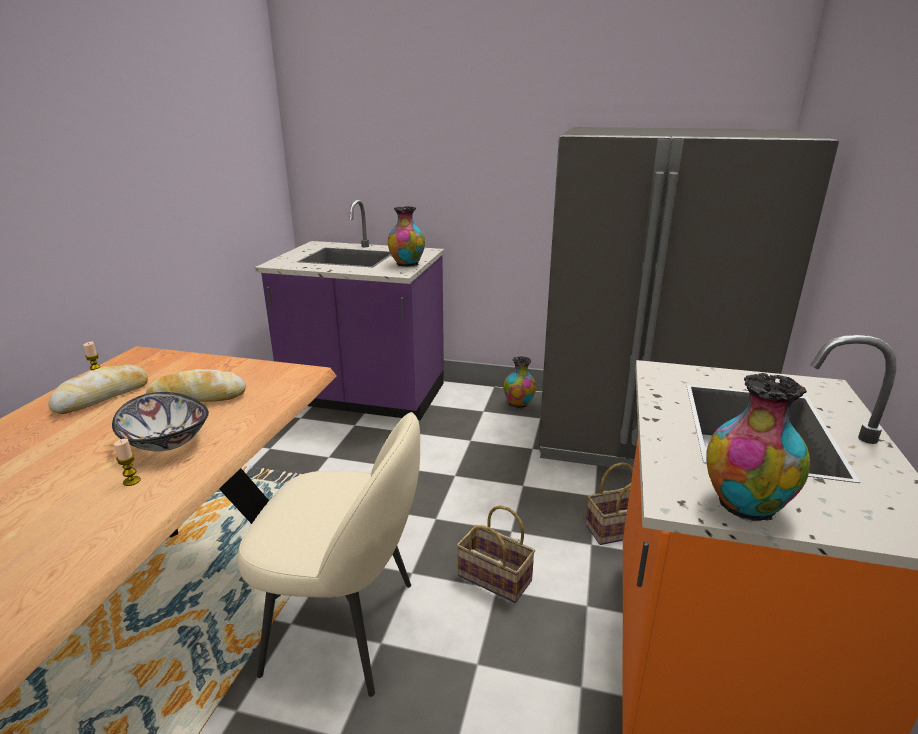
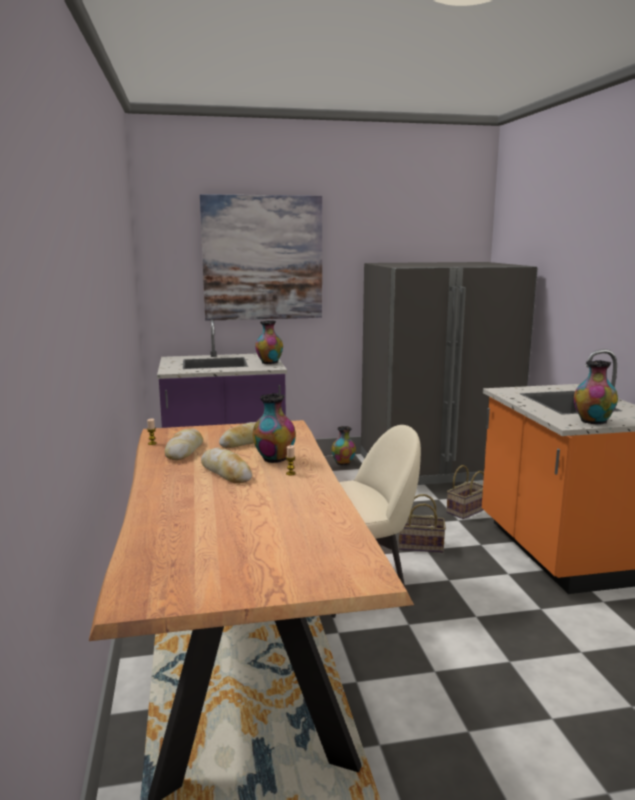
camera: 25 degrees left, 10 degrees down
(67, 455) = (226, 472): none -> bread
(165, 442) = (274, 459): bowl -> vase
(430, 117) = (262, 258): none -> picture

